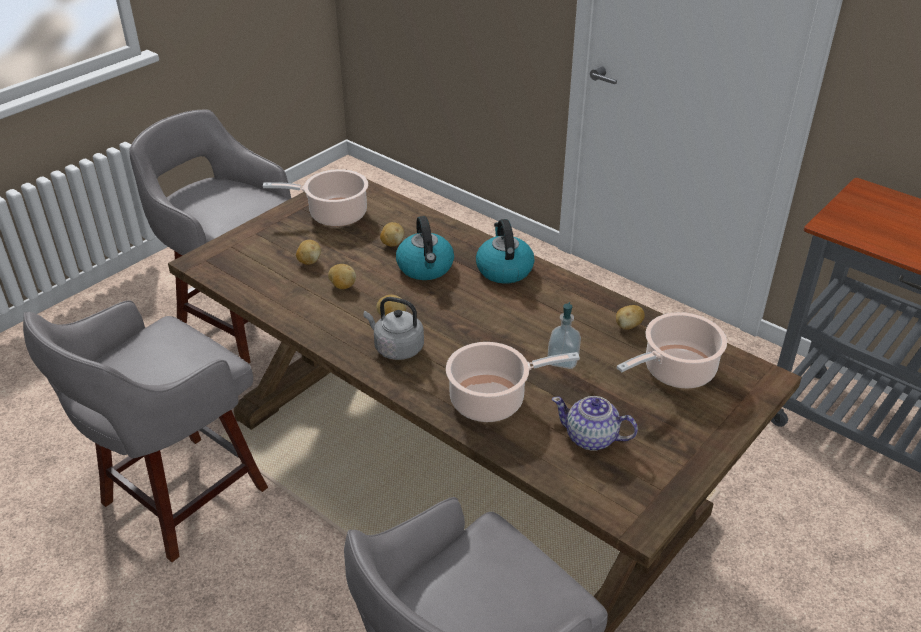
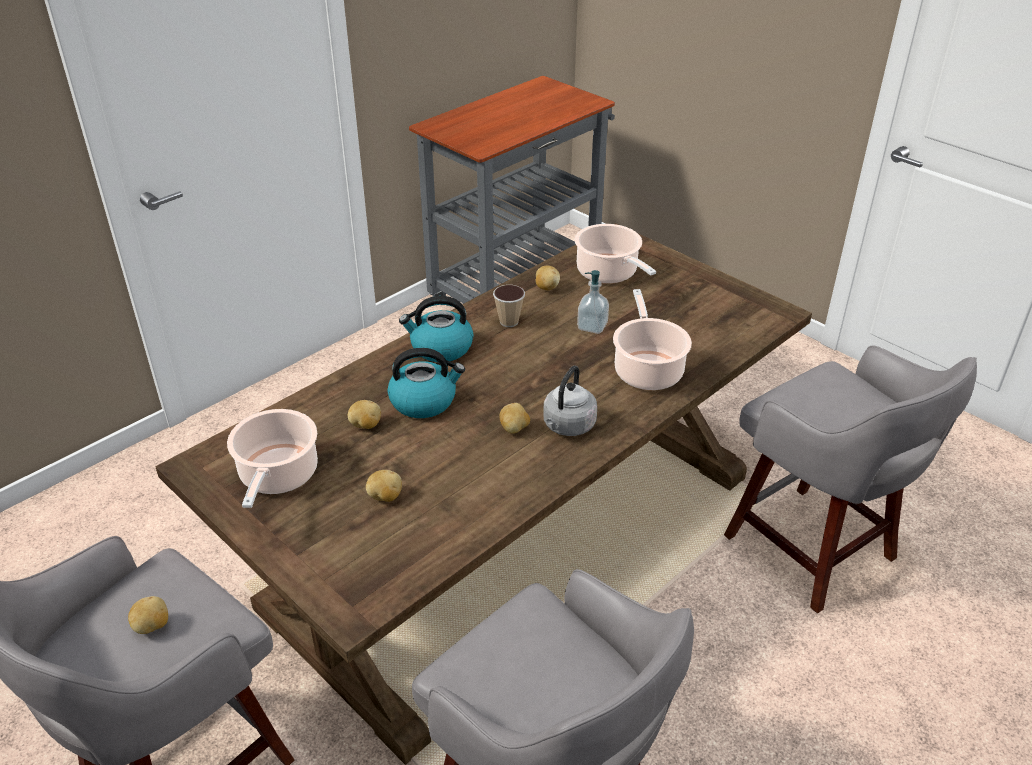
camera: 85 degrees left, 0 degrees up
(342, 286) = (446, 467): potato -> potato (152, 626)
(556, 305) = (509, 322): none -> cup
(591, 438) = (692, 322): teapot -> none

